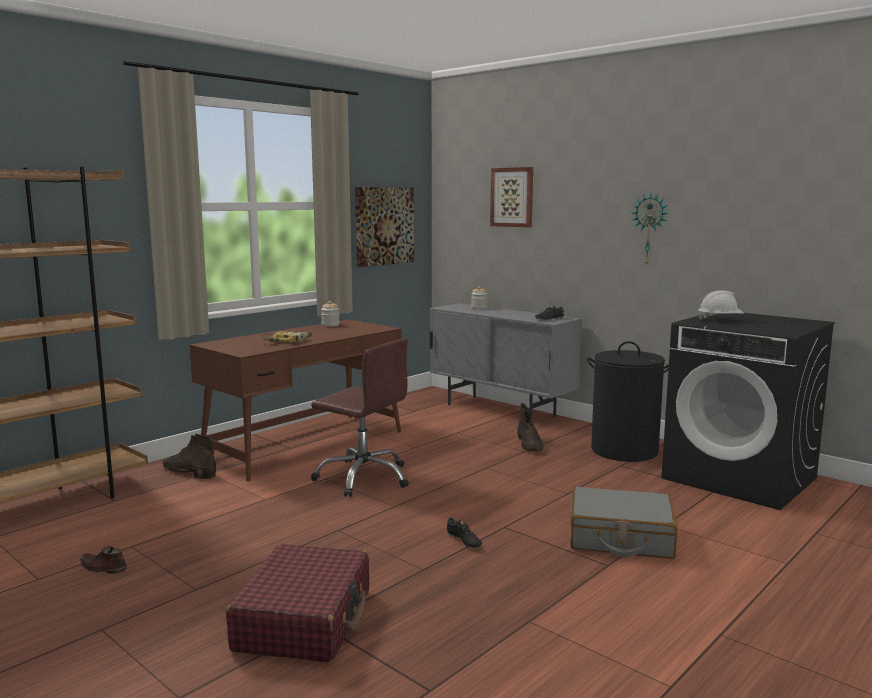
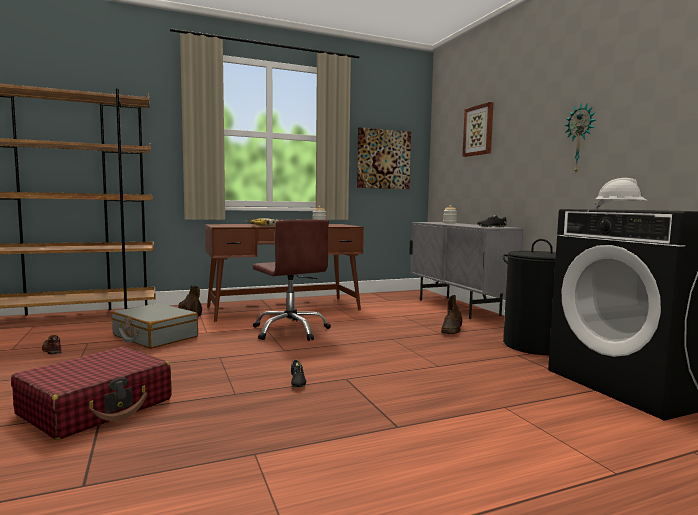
camera: 25 degrees right, 5 degrees down
(620, 538) = (441, 408): grey suitcase -> grey suitcase (154, 336)

